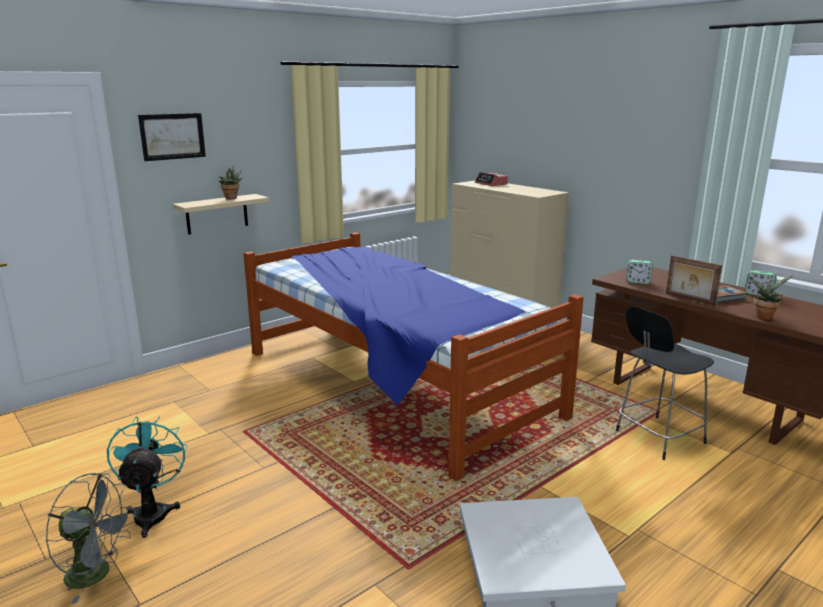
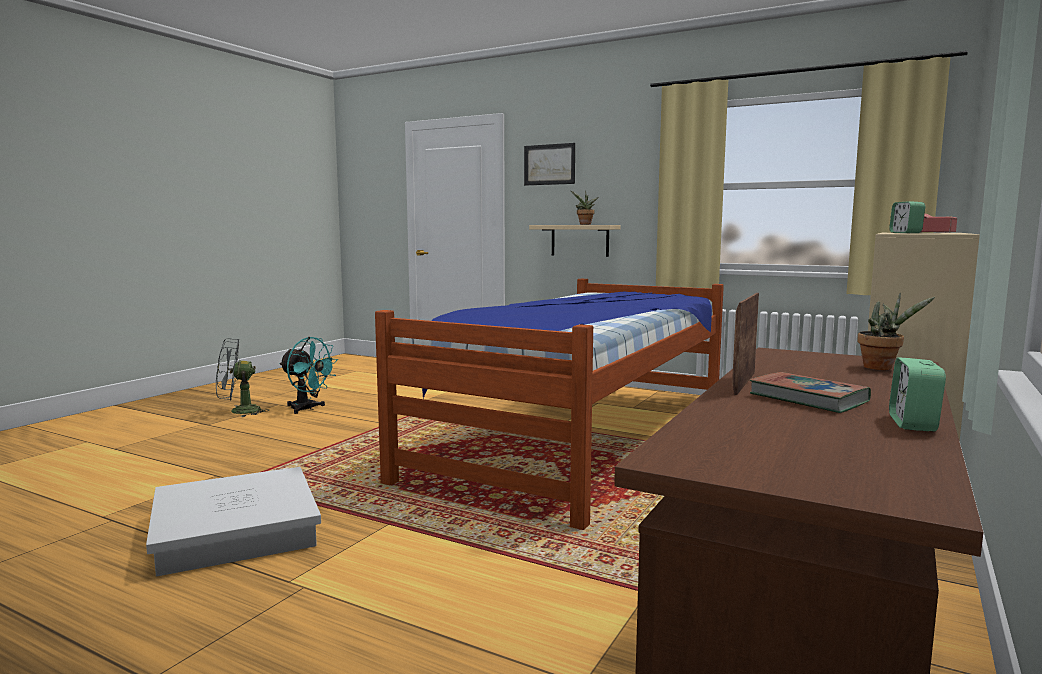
camera: 70 degrees right, 10 degrees down
(97, 575) = (238, 412): grey fan -> grey fan turned 75 degrees clockwise
(153, 512) = (307, 409): turquoise fan -> turquoise fan turned 60 degrees clockwise
(638, 282) = (795, 362): alarm clock -> alarm clock (905, 233)
(657, 438) = (578, 601): black stool -> none
(764, 316) = (717, 420): potted plant -> potted plant (882, 368)

